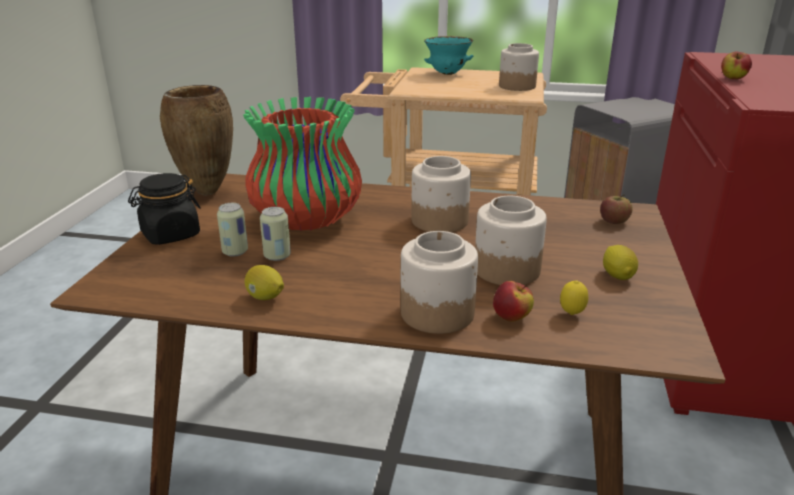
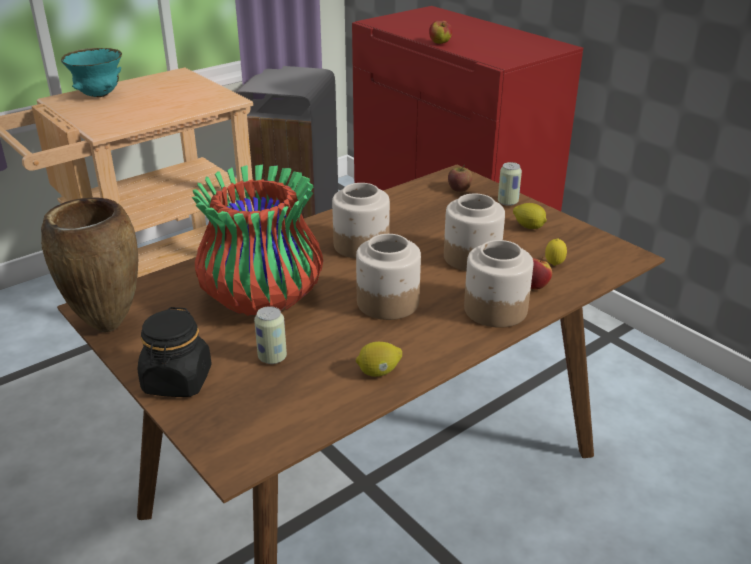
camera: 50 degrees left, 5 degrees up
(277, 256) = (313, 340): can -> can (507, 202)
(516, 86) = (197, 90): jar -> jar (387, 303)

